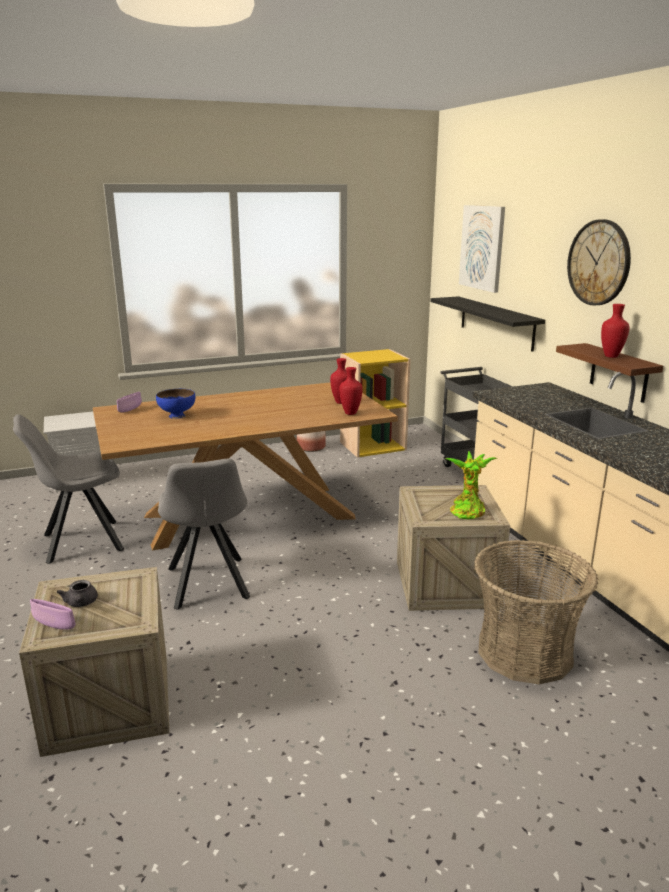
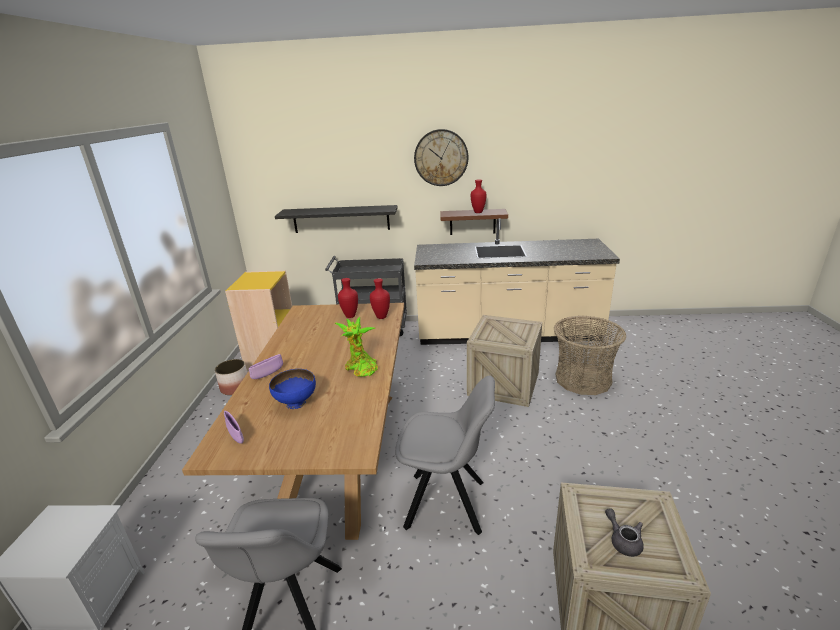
camera: 65 degrees left, 5 degrees up
(54, 626) = (663, 563): purple bowl -> purple bowl (268, 374)
(81, 603) = (623, 540): grey teapot -> grey teapot turned 120 degrees counterclockwise
(467, 510) = (517, 328): potted plant -> potted plant (360, 368)
(482, 247) = (306, 164): picture -> none

